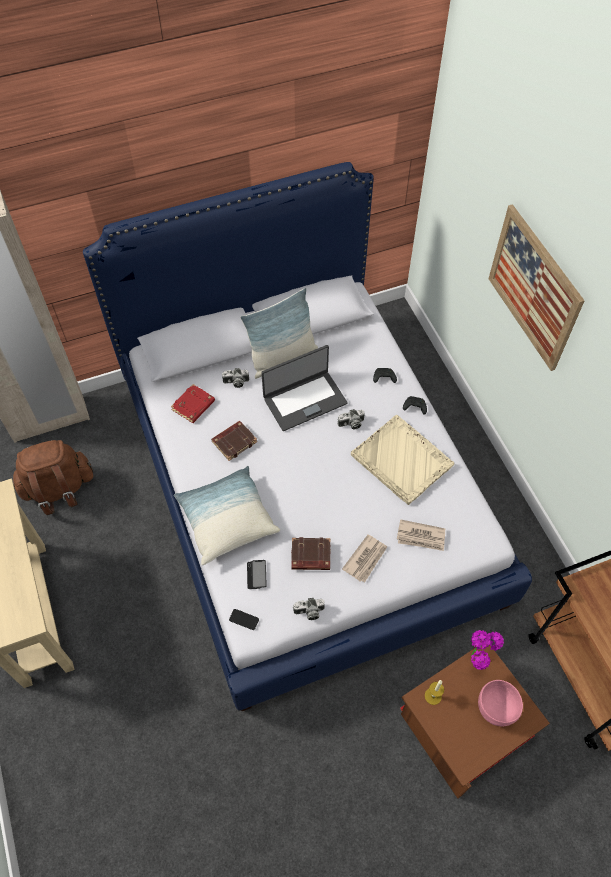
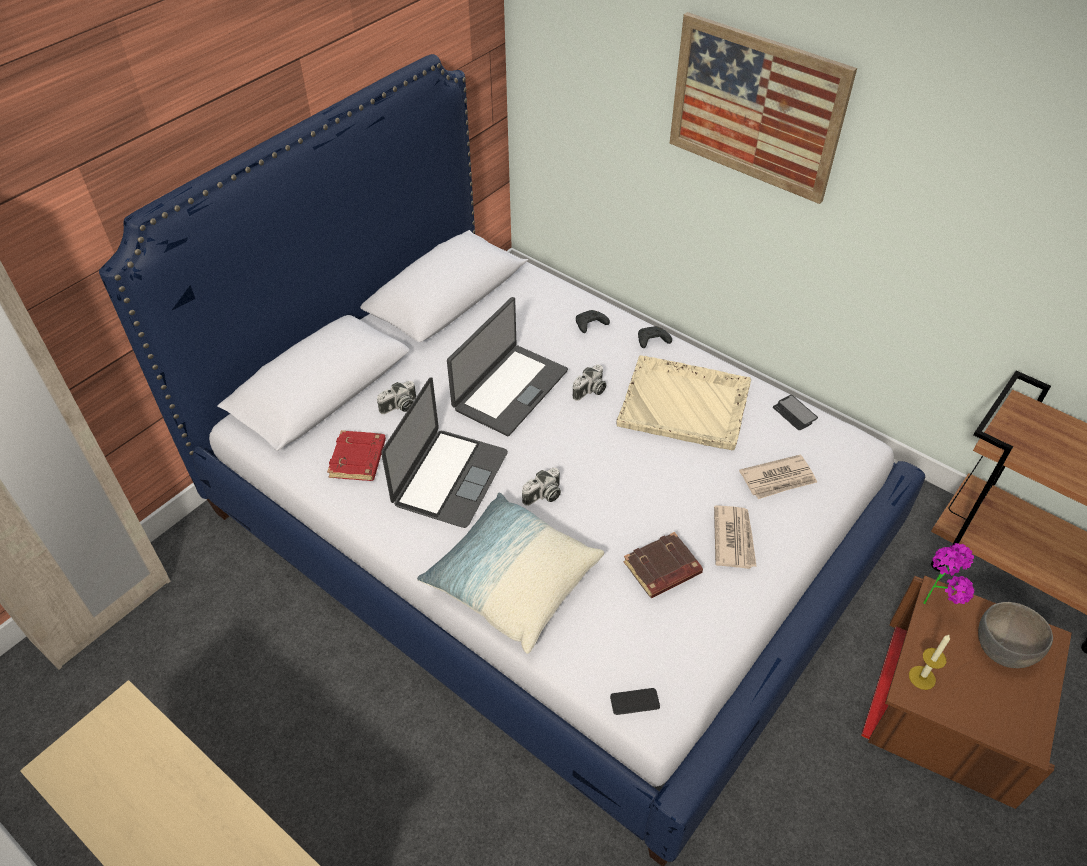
camera: 30 degrees left, 10 degrees down
(58, 489) = (175, 701): brown backpack -> none
(234, 441) = (450, 478): brown book -> laptop
(256, 575) = (608, 631): phone -> phone (794, 413)
(282, 357) = (442, 353): pillow -> none
(309, 612) = (715, 643): camera -> camera (543, 496)
(496, 709) = (1003, 651): pink bowl -> grey bowl

